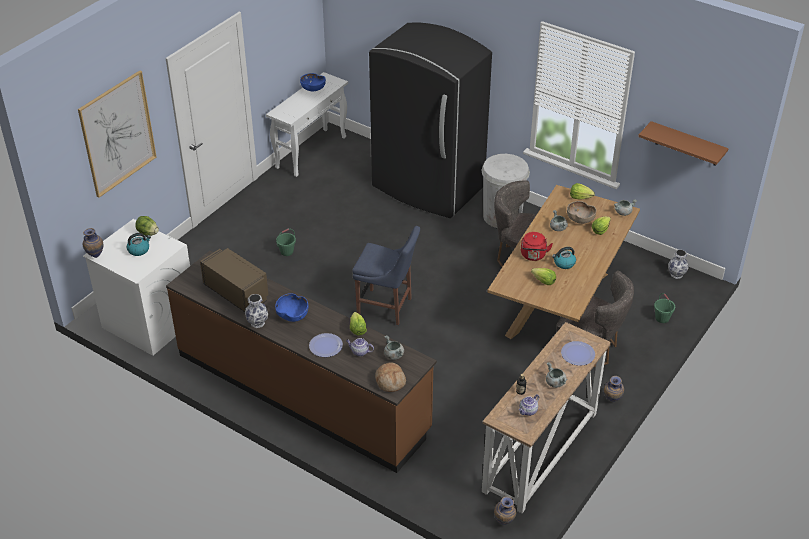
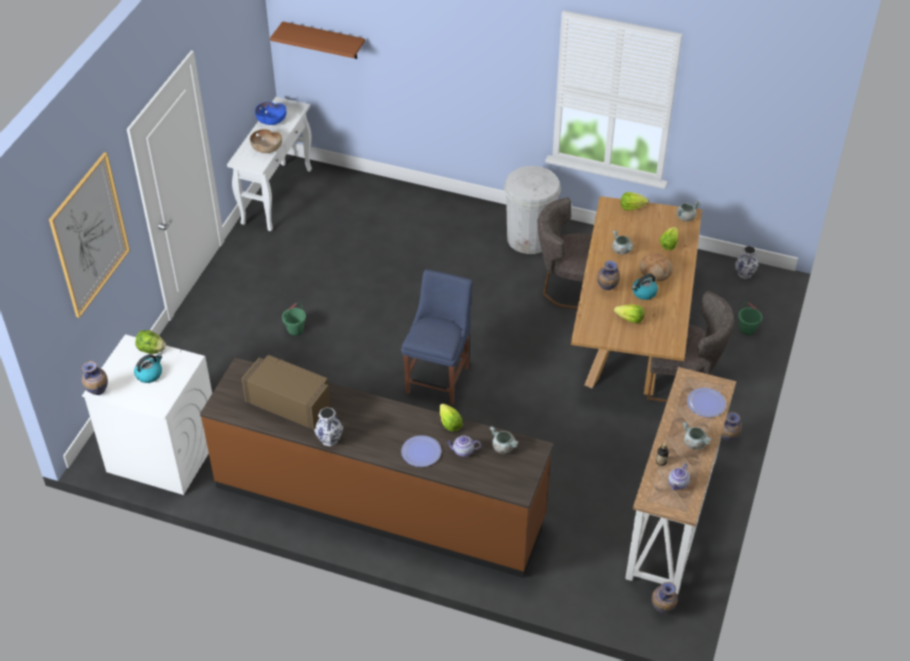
camera: 15 degrees left, 5 degrees up
(293, 315) = (367, 421): blue bowl -> none
(387, 308) = (439, 377): blue chair -> blue chair turned 75 degrees counterclockwise
(390, 381) = (512, 480): bread -> bread (655, 271)
(427, 188) = (431, 218): black fridge -> none
(533, 256) = (607, 290): red kettle -> vase
(580, 219) = (641, 235): brown bowl -> brown bowl (266, 149)
(687, 144) = (750, 130): brown shelf -> brown shelf (324, 40)

